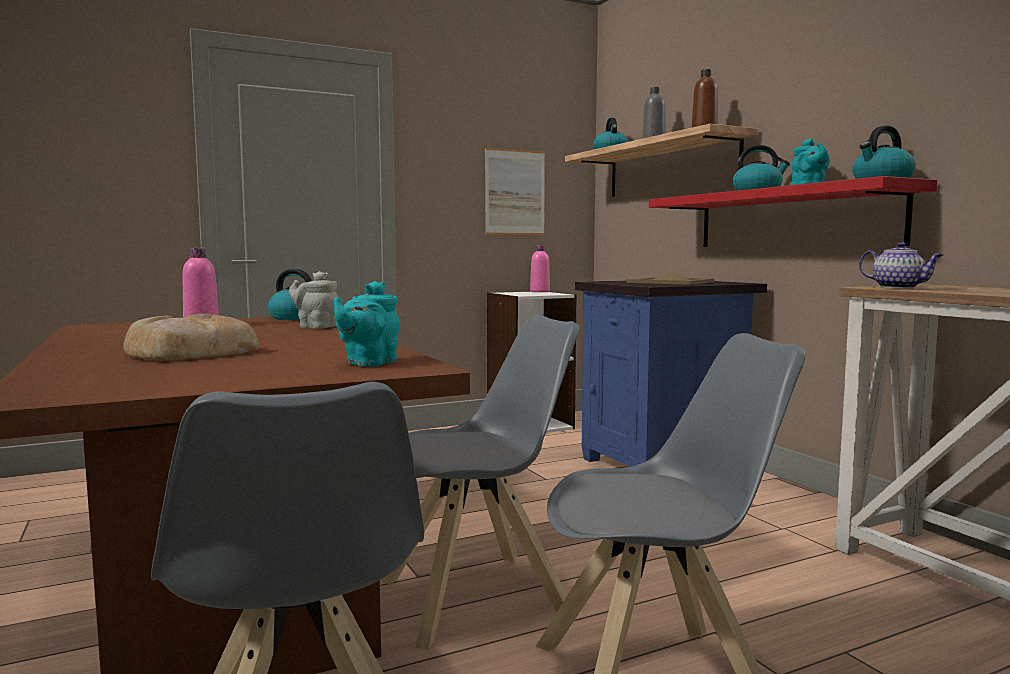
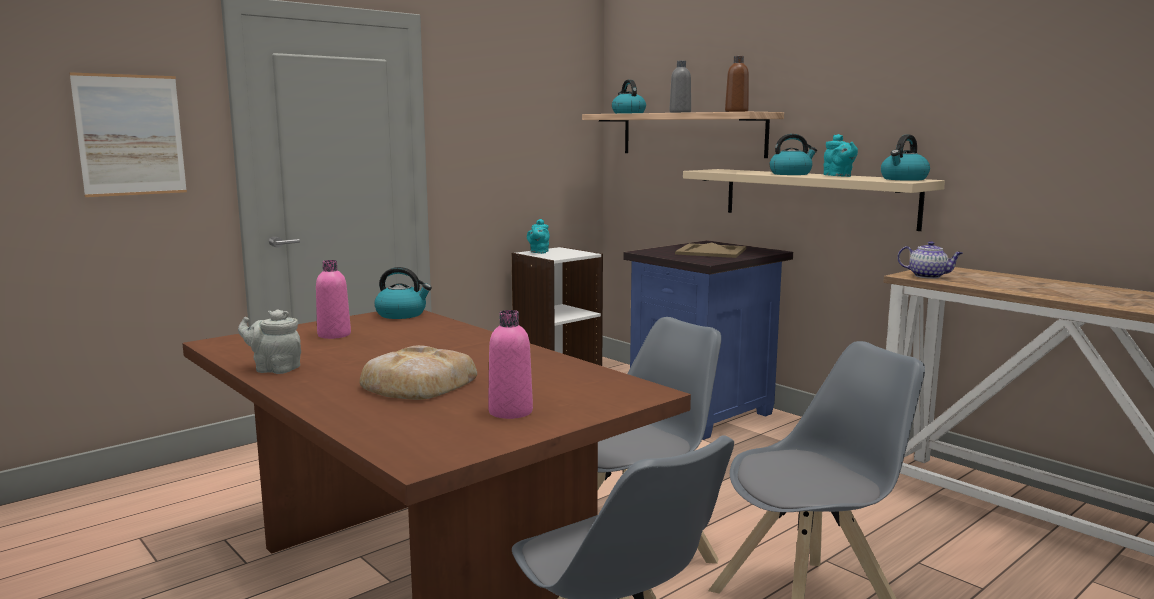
camera: 15 degrees left, 5 degrees up
(316, 326) = (449, 330): grey teapot -> grey teapot (274, 369)
(368, 363) = (597, 388): turquoise teapot -> turquoise teapot (539, 252)
(515, 192) = (534, 151): picture -> picture (130, 135)
(540, 291) = (561, 249): pink bottle -> pink bottle (510, 412)
(792, 219) = (817, 197): red shelf -> beige shelf

